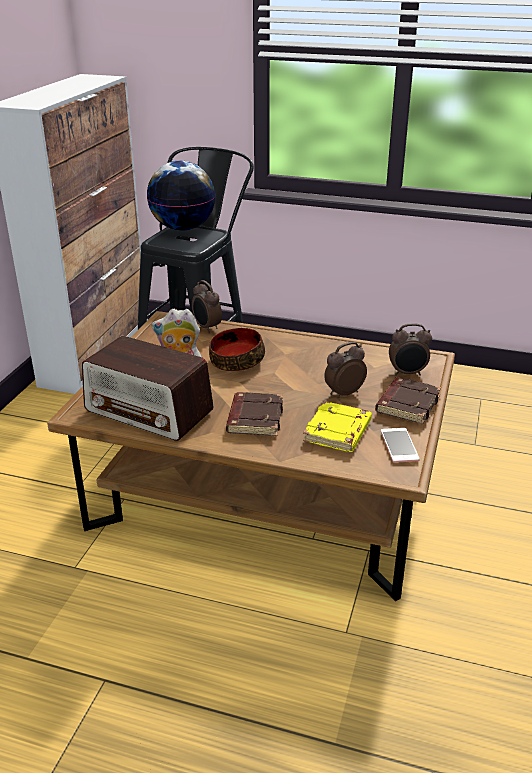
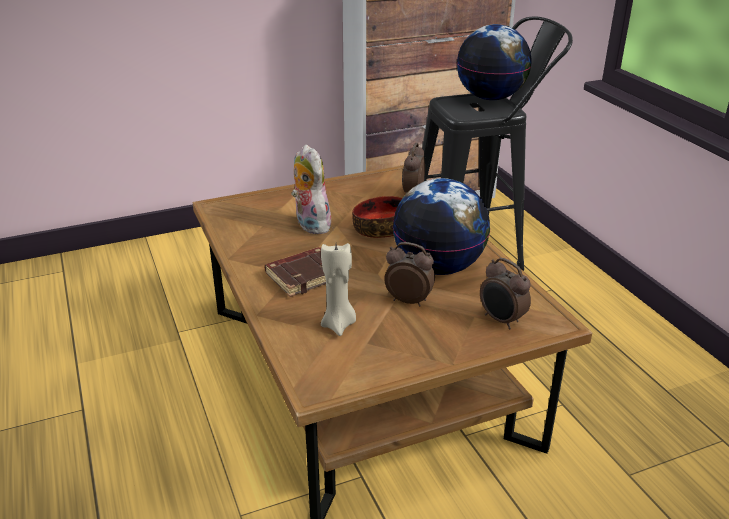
camera: 50 degrees right, 0 degrees up
(149, 411) = (254, 229): radio -> none
(318, 364) = (439, 267): none -> globe
(338, 432) = (339, 325): yellow book -> beige candle
(399, 445) = (358, 367): phone -> none
(407, 404) = (439, 342): brown book -> none

